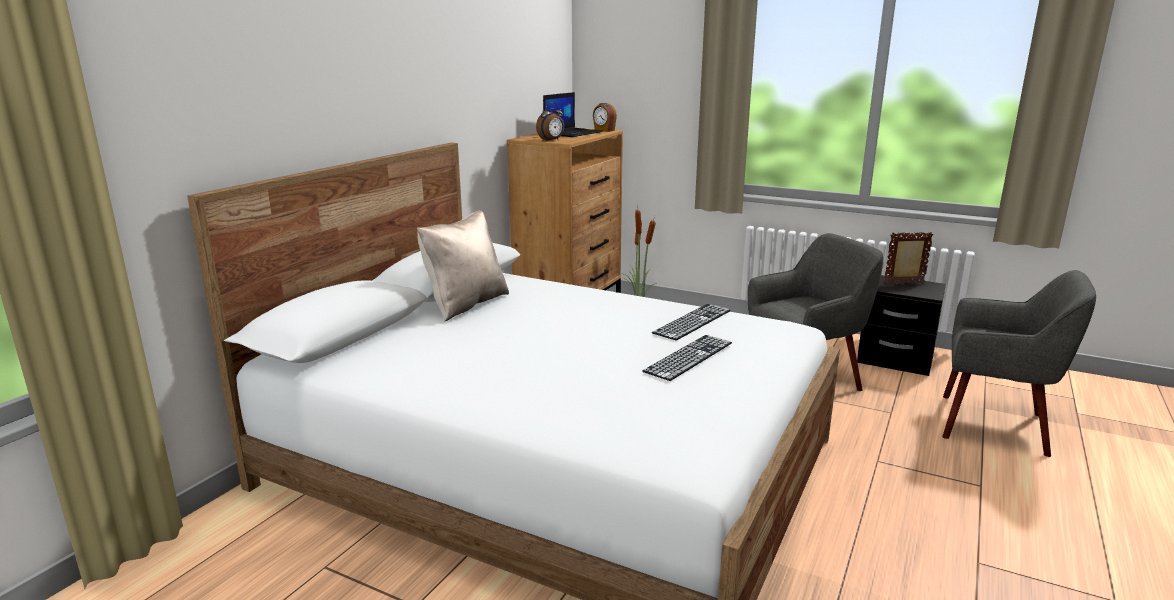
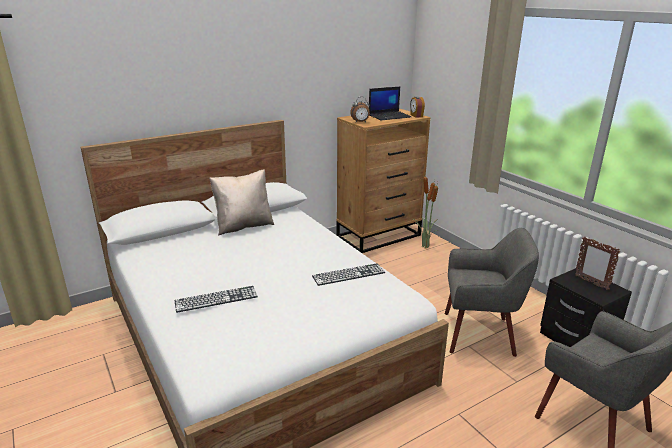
camera: 30 degrees right, 5 degrees up
(689, 357) = (305, 300): keyboard -> keyboard (216, 299)
(904, 284) = (591, 282): picture frame -> picture frame turned 150 degrees counterclockwise

